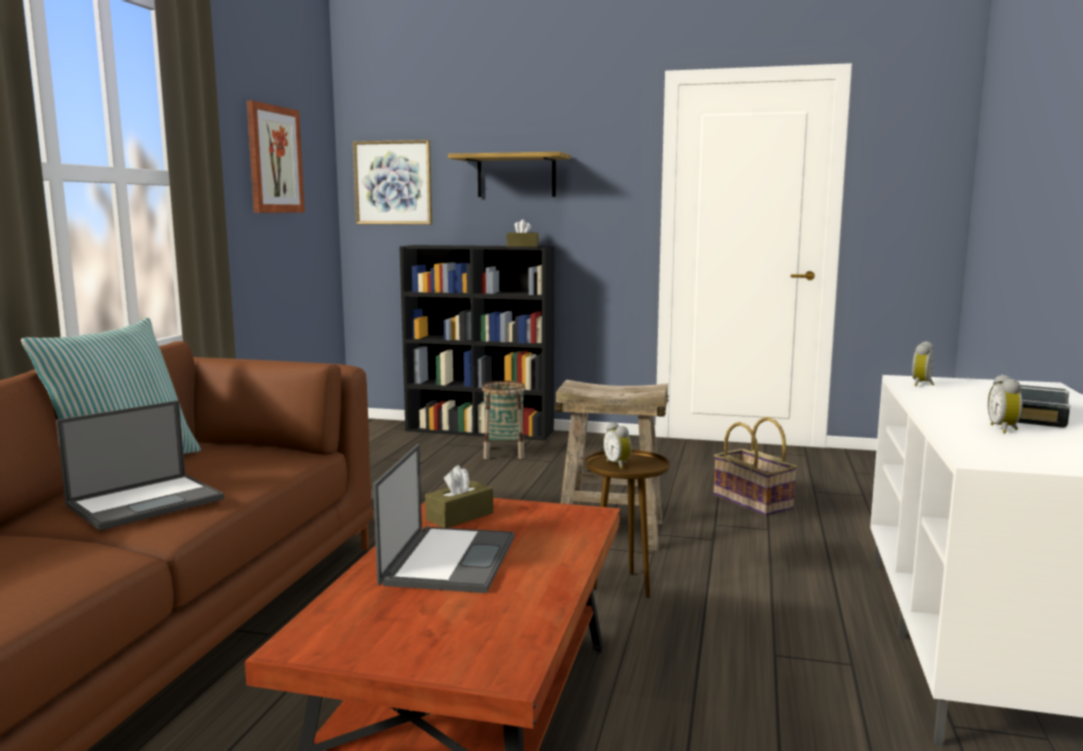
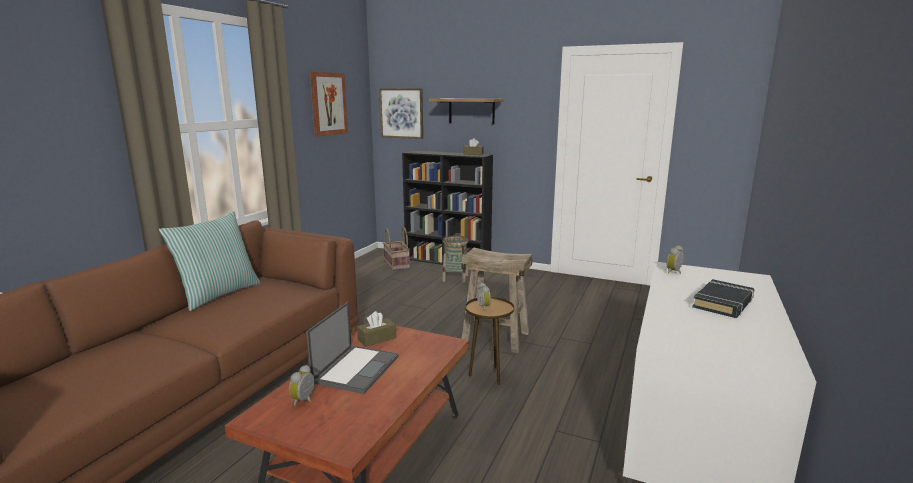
camera: 10 degrees right, 5 degrees up
(147, 502) = (218, 318): laptop -> none
(753, 501) = (590, 323): basket -> basket (397, 264)
(1004, 429) = (695, 316): alarm clock -> alarm clock (304, 401)

